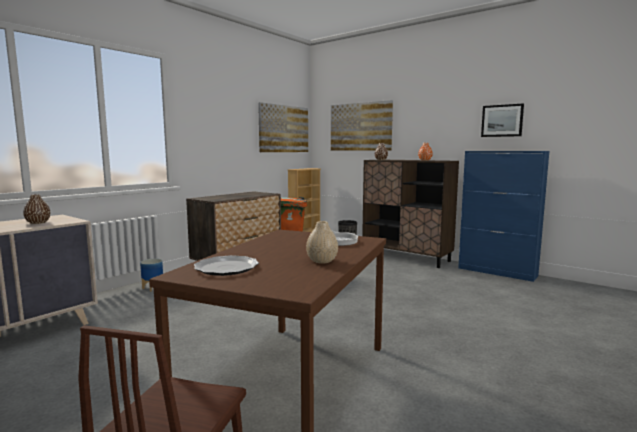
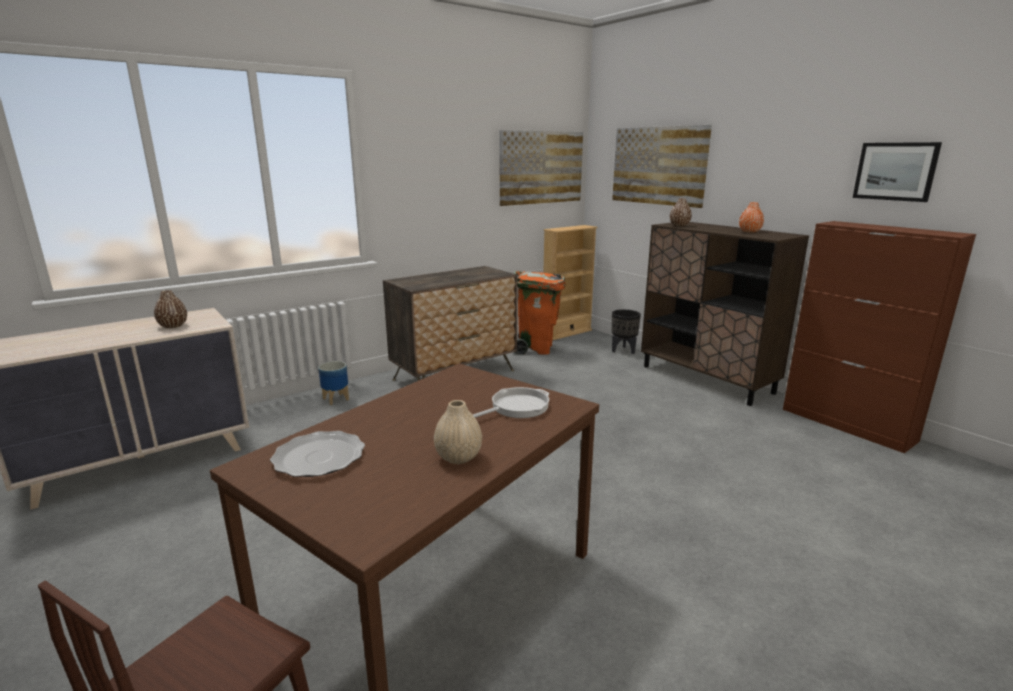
camera: 15 degrees right, 10 degrees up
(497, 272) = (847, 425): blue cabinet -> brown cabinet

